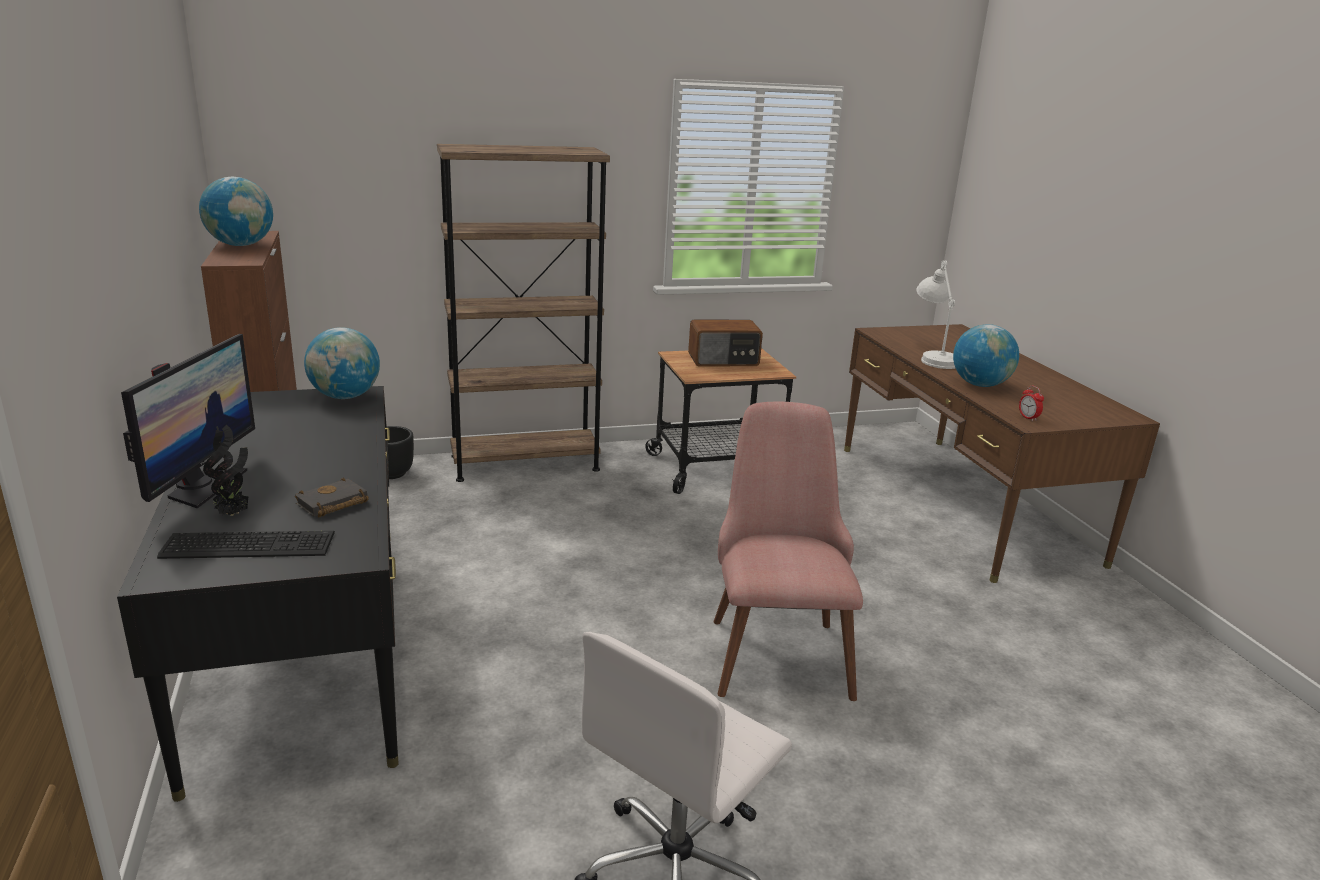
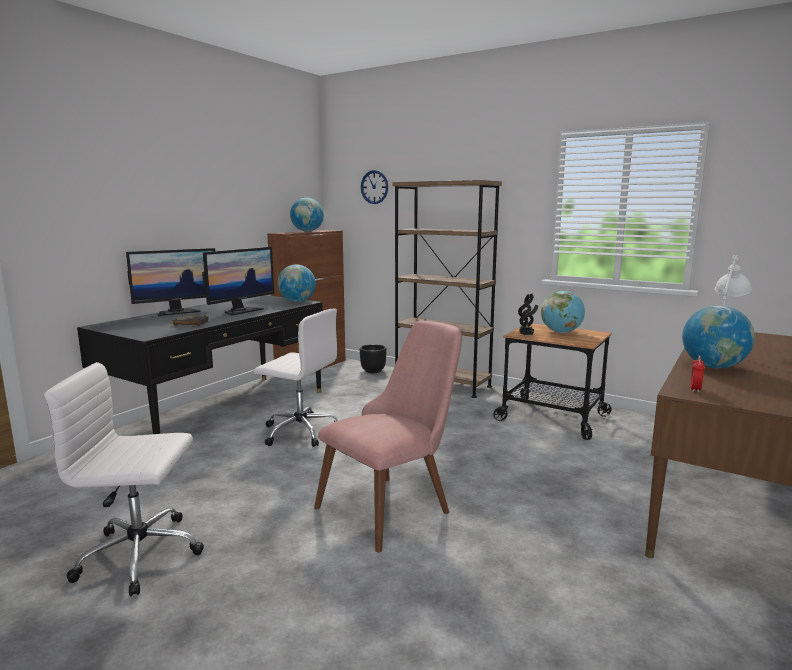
camera: 50 degrees right, 10 degrees down
(234, 514) = (160, 319): potted plant -> potted plant (526, 336)
(247, 544) = (137, 326): keyboard -> none
(319, 446) = (241, 311): none -> monitor
(341, 146) = (374, 187): none -> wall clock
(496, 613) = (299, 431): none -> white office chair
(724, 360) = (561, 332): radio -> globe

